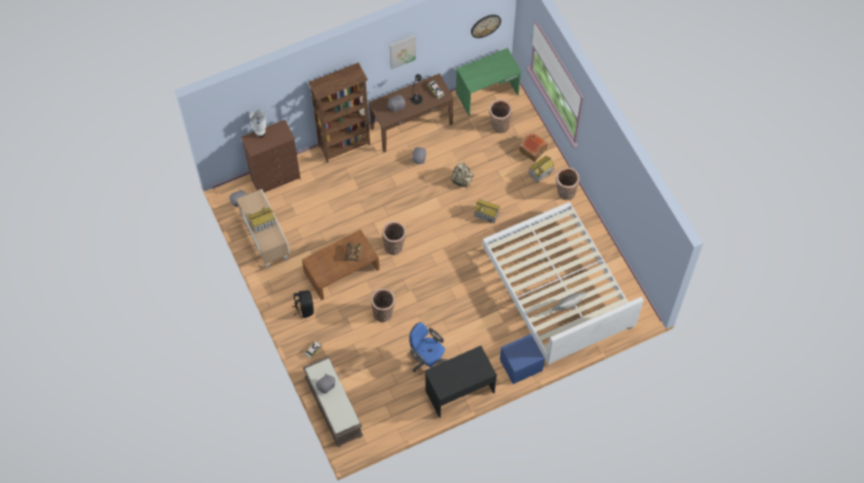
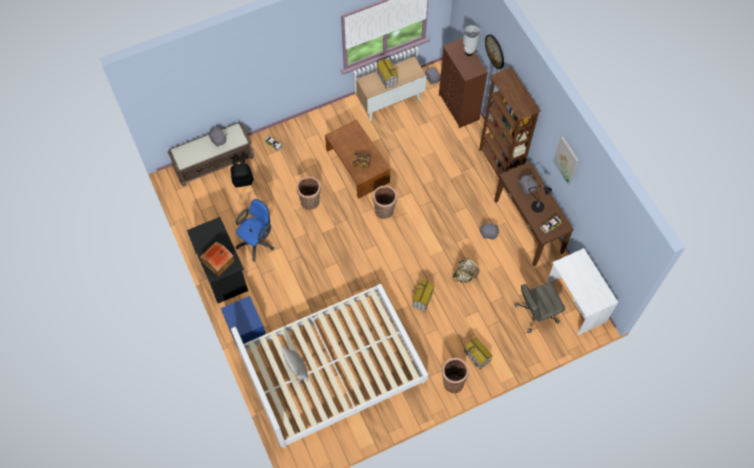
camera: 90 degrees right, 0 degrees up
(304, 308) = (317, 136): black backpack -> black backpack (243, 180)
(485, 25) = (619, 252): wall clock -> wall clock (495, 51)
(487, 94) = (575, 302): green desk -> white desk
(499, 125) = (536, 313): basket -> grey office chair
(533, 149) = (507, 348): toy house -> toy house (219, 262)

